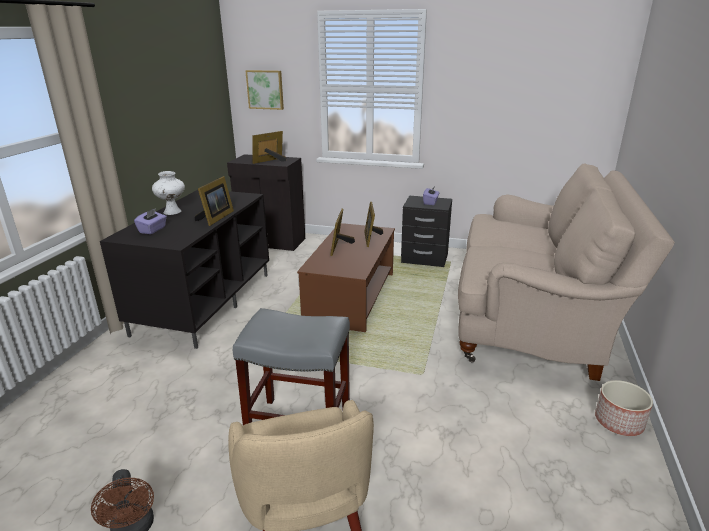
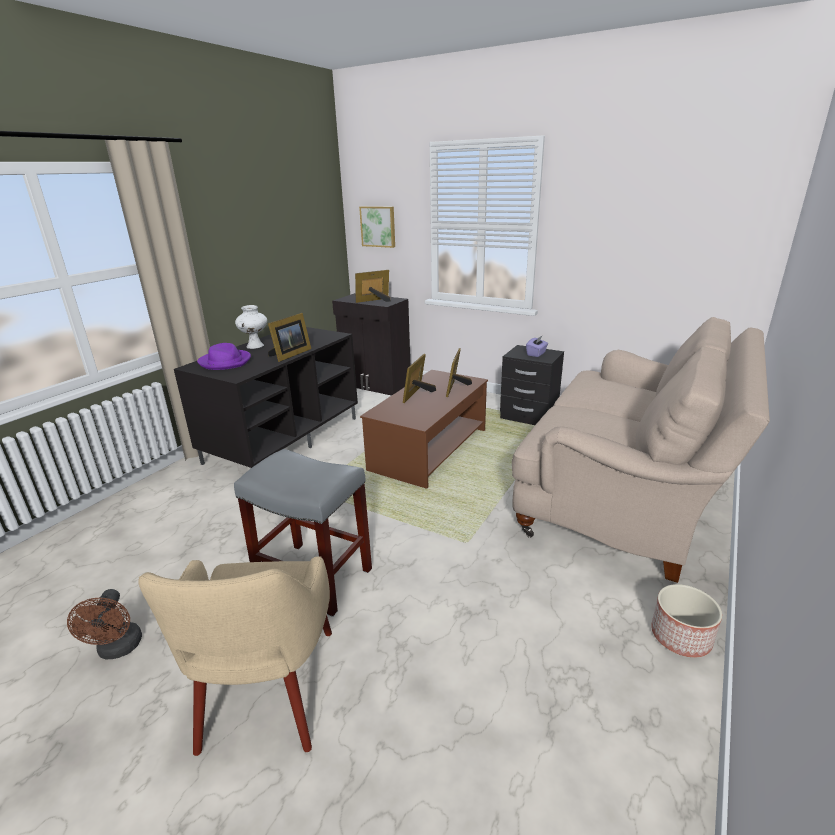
camera: 15 degrees right, 0 degrees up
(153, 230) = (225, 362): purple tissue box -> purple hat

